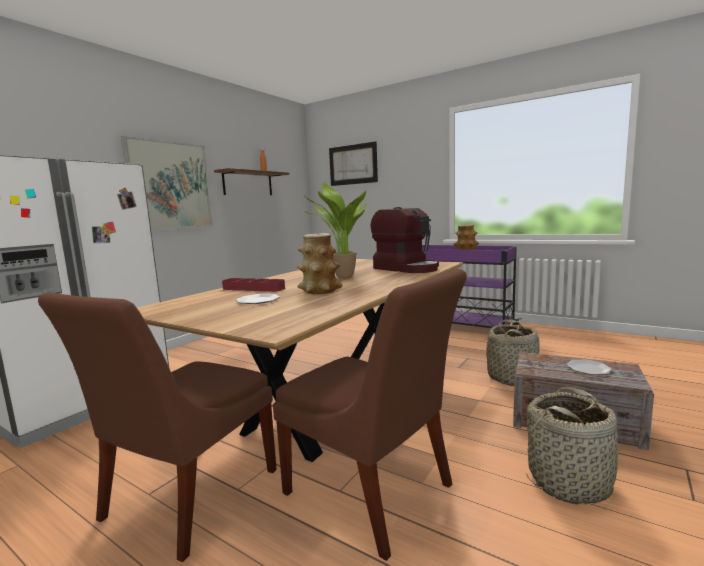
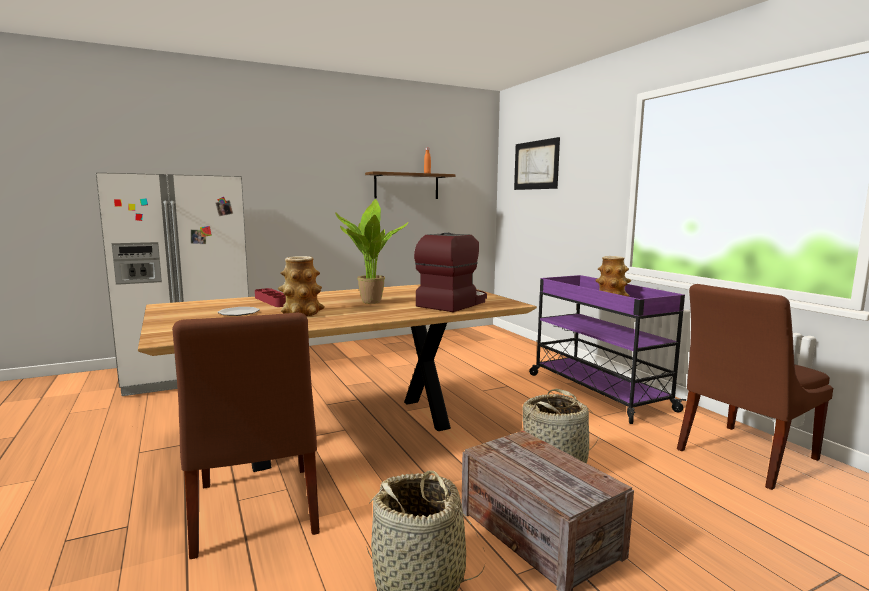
camera: 30 degrees right, 0 degrees up
(170, 186) = (313, 189): picture -> none
(186, 498) = (151, 463): brown chair -> brown chair (742, 455)
(407, 268) = (452, 303): coffee machine -> coffee machine turned 135 degrees counterclockwise
(588, 369) = (553, 471): plate -> none

